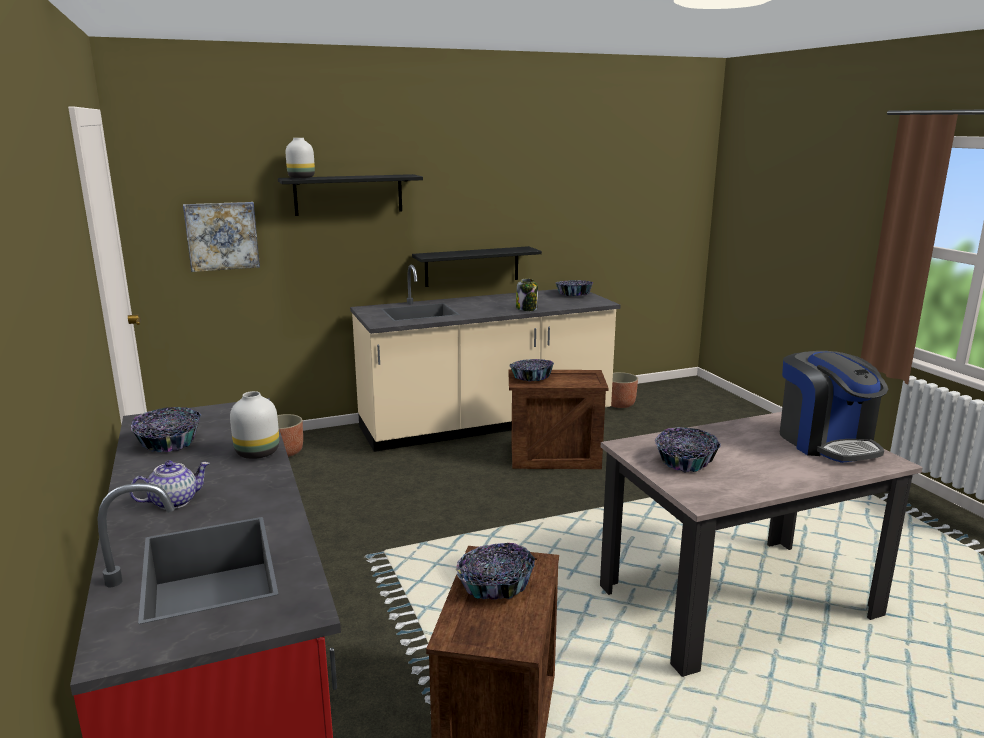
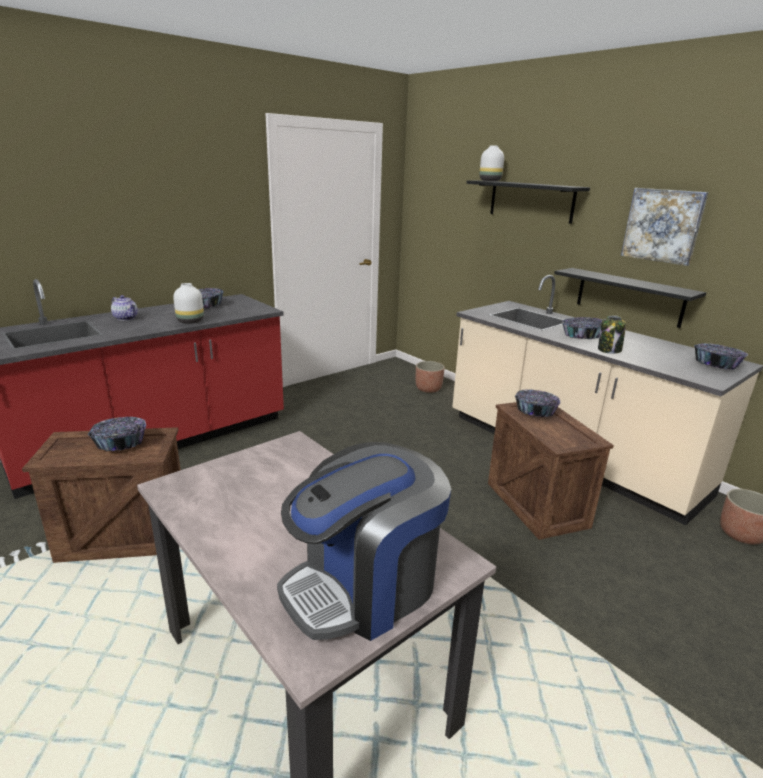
camera: 70 degrees right, 5 degrees up
(222, 236) = (446, 221): picture -> picture (663, 225)
(685, 461) = (262, 474): bowl -> bowl (582, 335)

